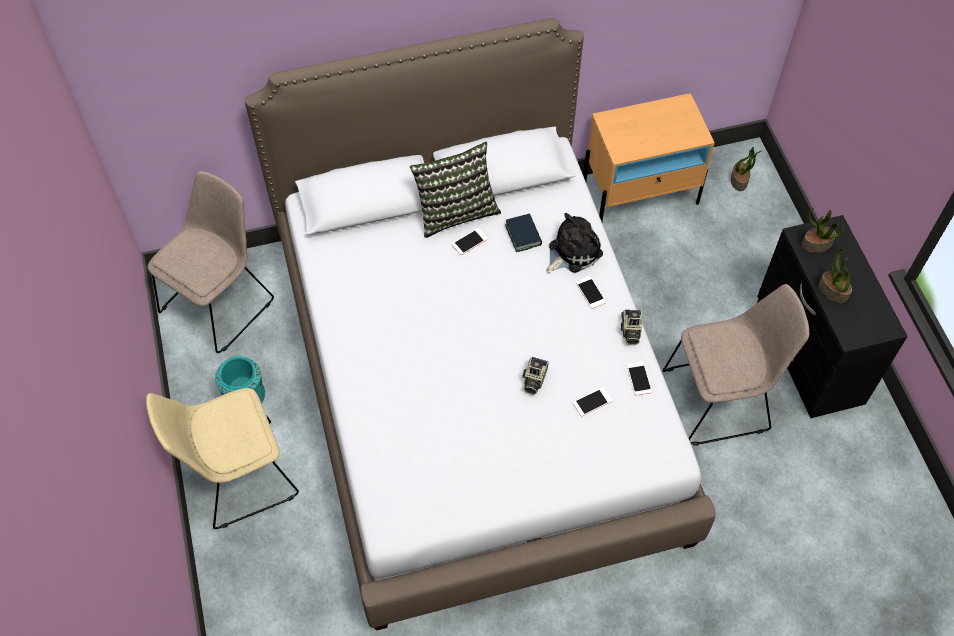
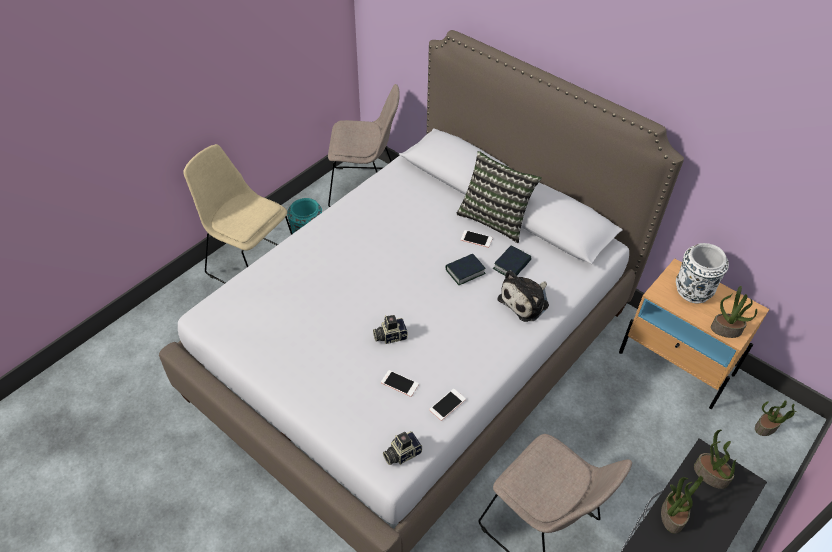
camera: 55 degrees right, 10 degrees down
(502, 275) = (465, 271): none -> book
(572, 251) = (526, 301): plush toy -> plush toy turned 120 degrees clockwise
(590, 293) = (499, 332): phone -> none
(630, 331) = (487, 376): camera -> camera (401, 453)
(636, 128) = (692, 291): none -> white vase
(689, 136) = (726, 329): none -> potted plant

